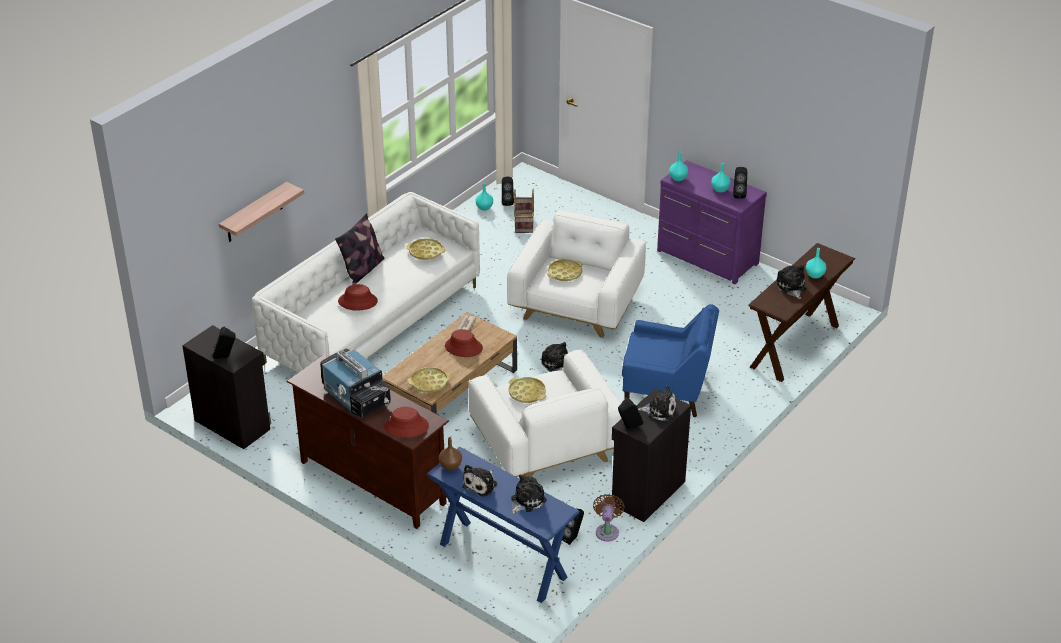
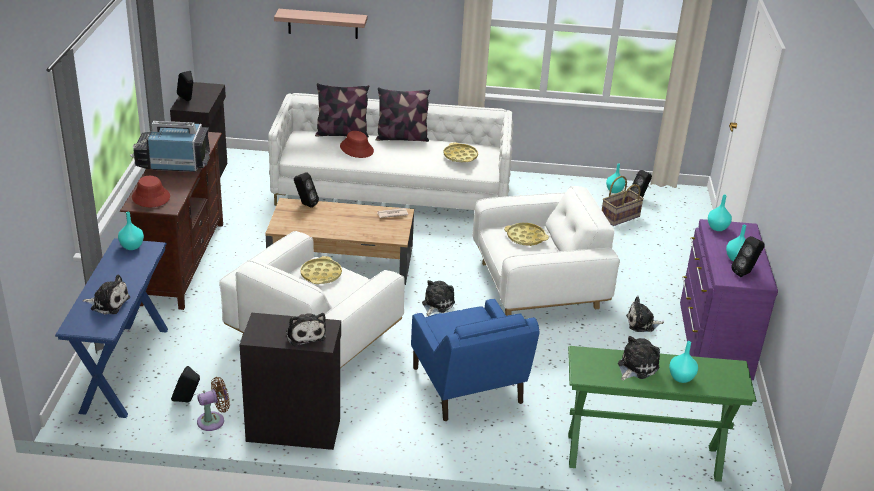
camera: 55 degrees right, 5 degrees down
(321, 299) = (342, 133): none -> pillow
(356, 398) = (173, 163): television -> television turned 75 degrees clockwise
(429, 383) = (293, 222): yellow tray -> none
(451, 466) = (131, 247): brown vase -> turquoise vase
(463, 347) = (360, 223): red hat -> none
(481, 484) = (116, 270): plush toy -> plush toy (642, 323)
(629, 427) = (258, 323): black speaker -> black speaker (305, 204)
(794, 346) = (642, 456): brown console table -> green console table

